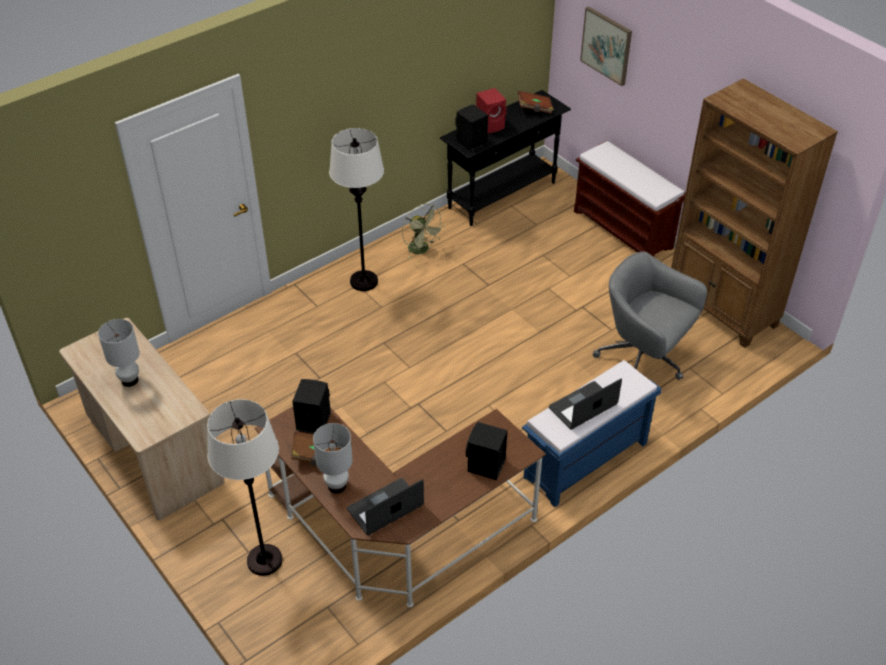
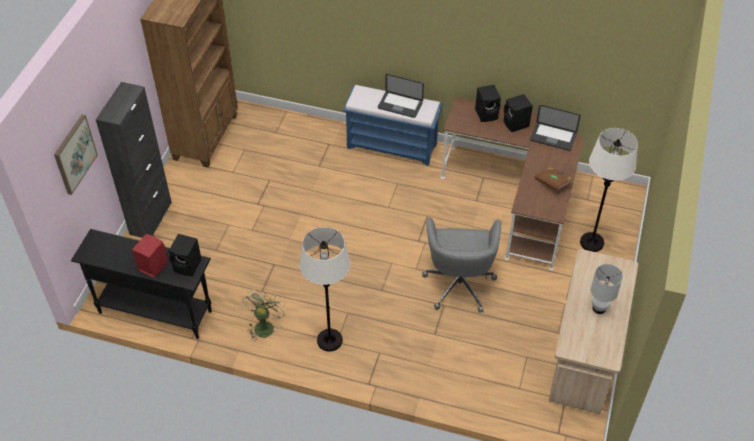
camera: 125 degrees left, 5 degrees up
(312, 421) = (532, 200): black speaker -> black speaker (516, 124)
(337, 485) = (561, 163): white table lamp -> none
(535, 109) = (107, 249): brown book -> none
(624, 229) = (150, 218): brown bench -> black cabinet
(643, 359) = (285, 155): grey office chair -> grey office chair (459, 283)

